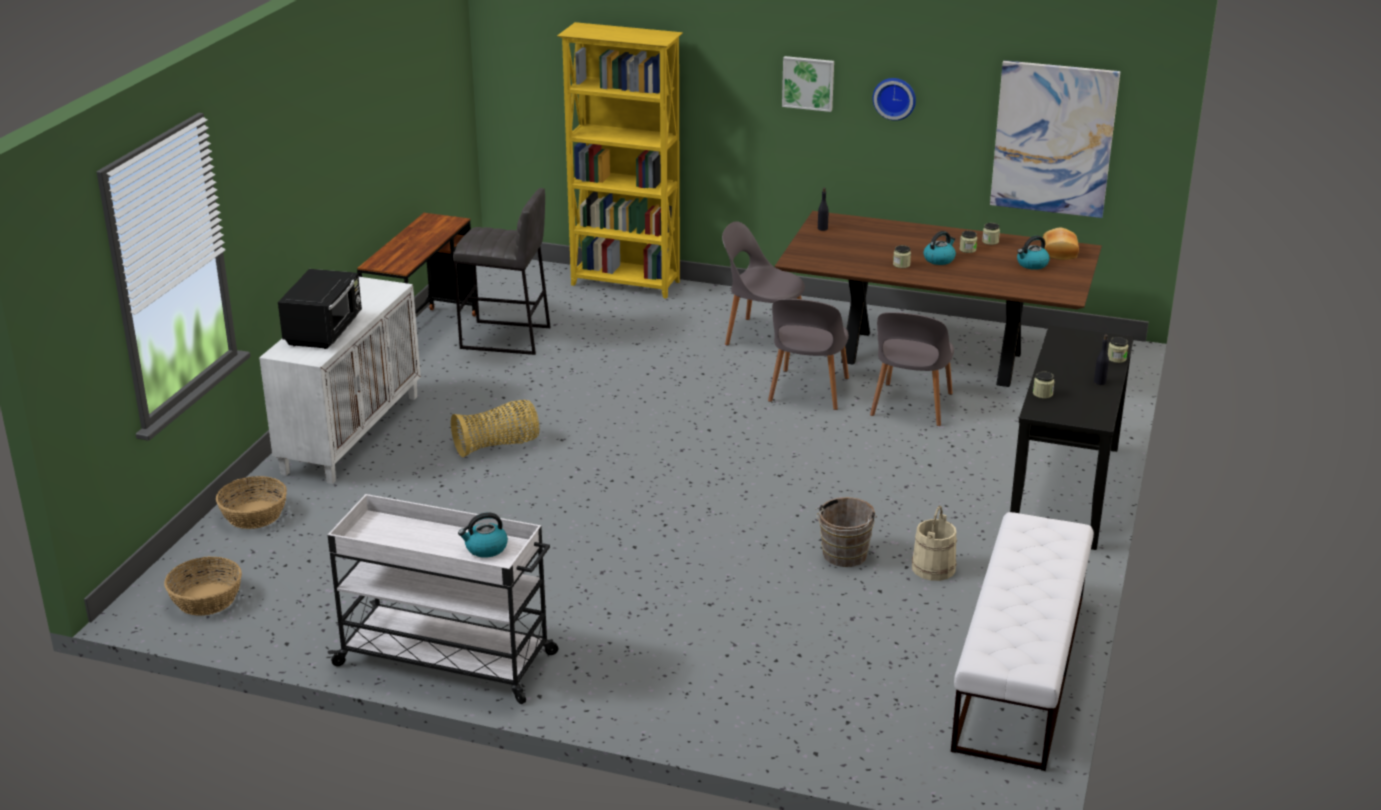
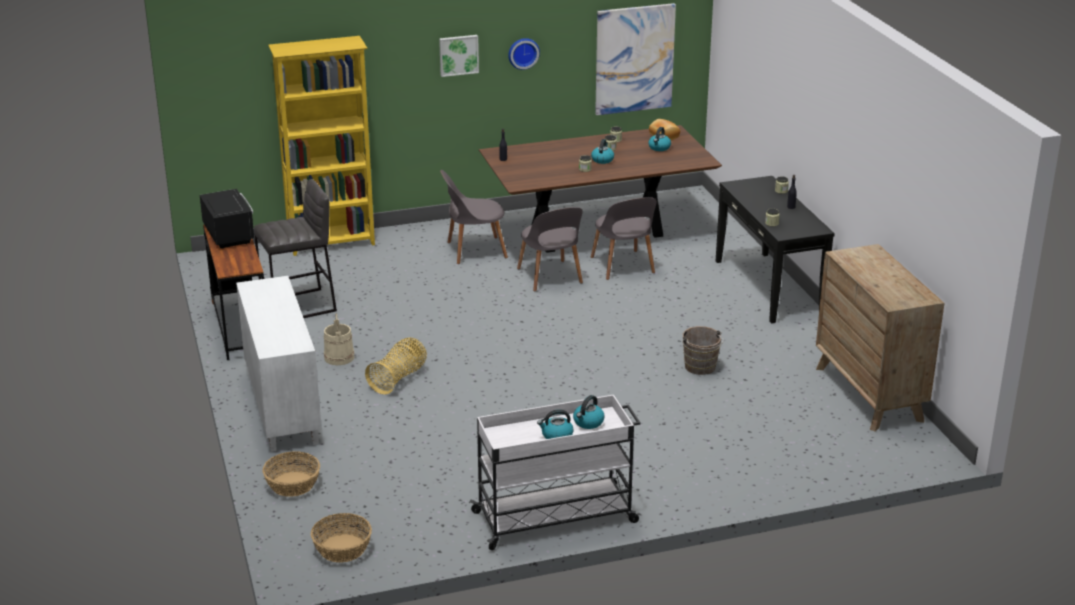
camera: 35 degrees left, 0 degrees up
(325, 331) = (278, 326): black microwave -> black microwave (229, 235)
(431, 549) = (556, 436): none -> kettle
(933, 568) = (756, 356): beige bucket -> beige bucket (339, 357)
(1020, 671) = (869, 394): white bench -> brown dresser

